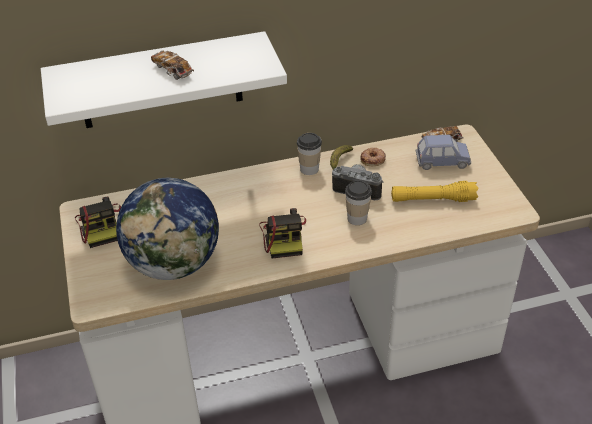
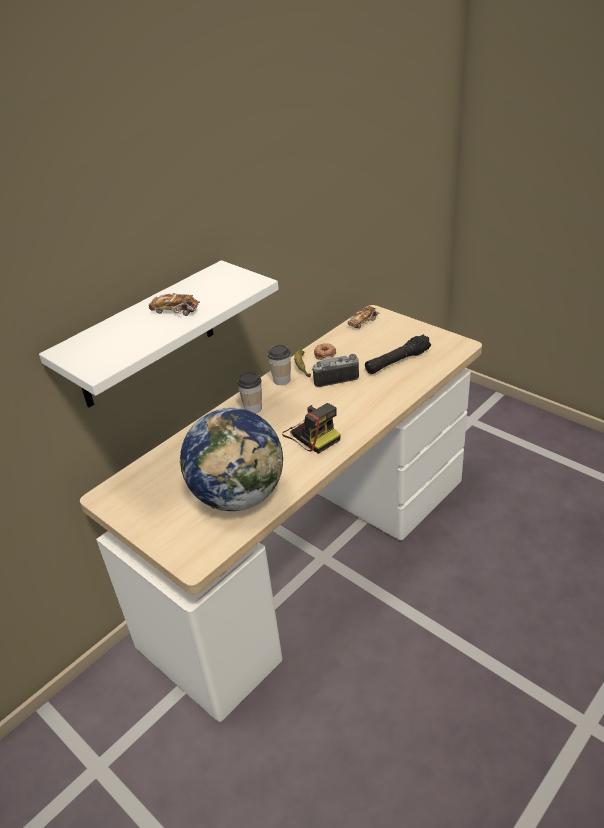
camera: 30 degrees left, 5 degrees down
(101, 226) = (139, 499): camera -> none
(357, 218) = (355, 397): cup -> cup (253, 408)
(433, 199) = (397, 361): yellow flashlight -> black flashlight
(442, 162) = (378, 335): blue toy car -> none

